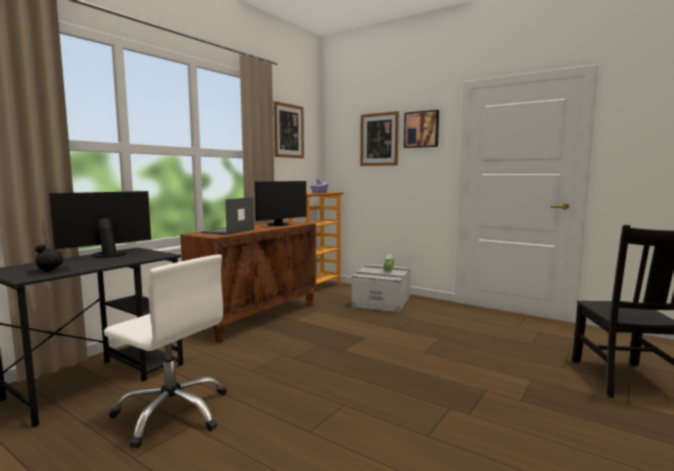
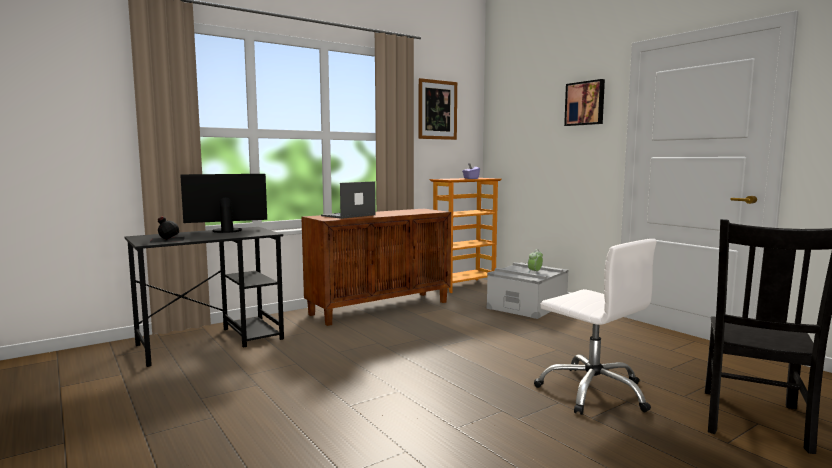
camera: 20 degrees right, 0 degrees up
(173, 412) = (250, 373): white office chair -> white office chair (593, 391)
(279, 225) = (409, 212): monitor -> none
(379, 139) = (540, 116): picture -> none

